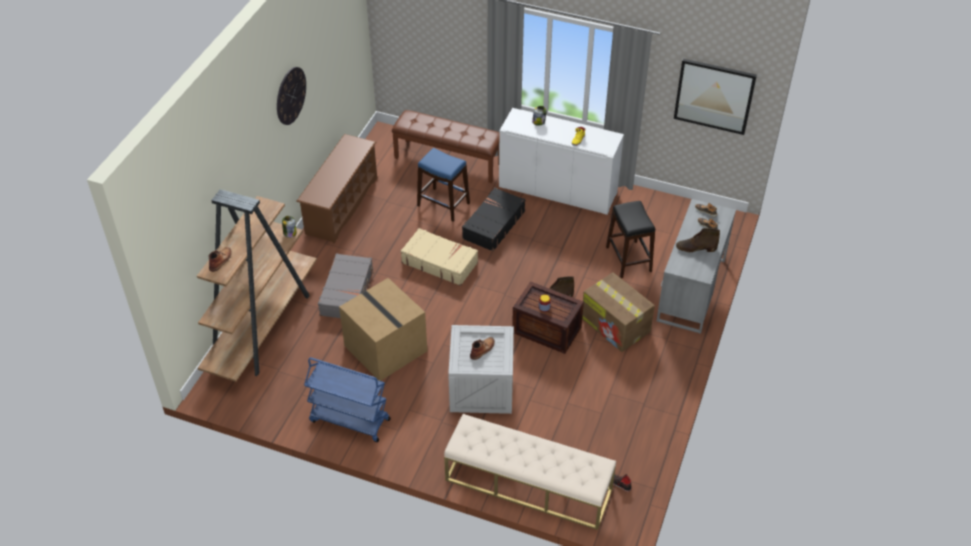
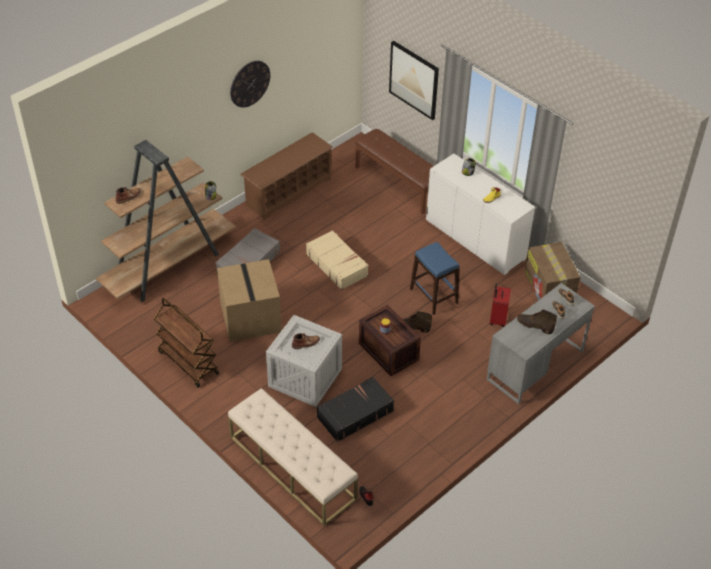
camera: 25 degrees right, 0 degrees up
(349, 420) = (187, 362): blue cart -> brown cart
(443, 204) = (371, 218): blue stool -> blue stool (434, 296)
(493, 225) = (400, 250): black suitcase -> black suitcase (354, 414)
(616, 325) = (449, 370): cardboard box -> cardboard box (550, 287)
(628, 259) = (497, 319): black stool -> red suitcase
(714, 96) = (614, 196): picture -> picture (414, 80)

